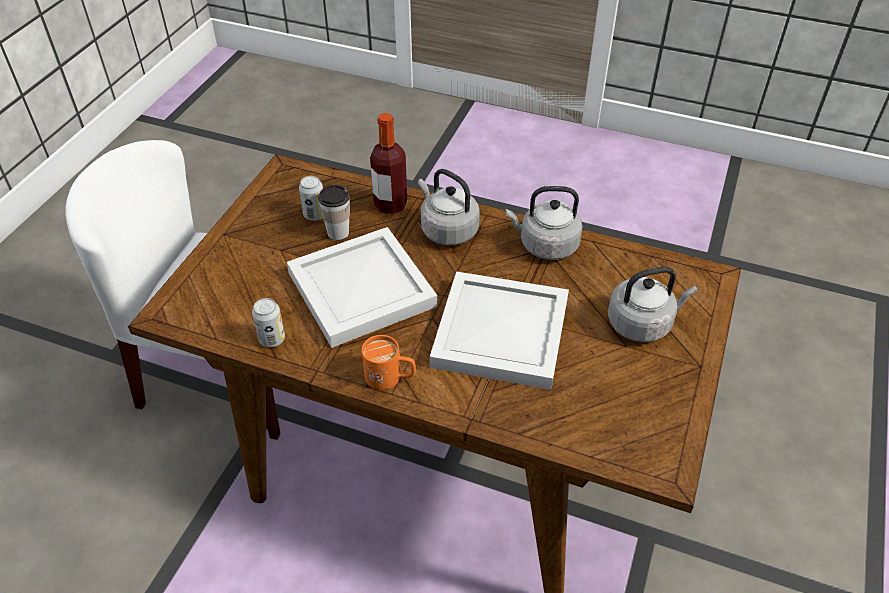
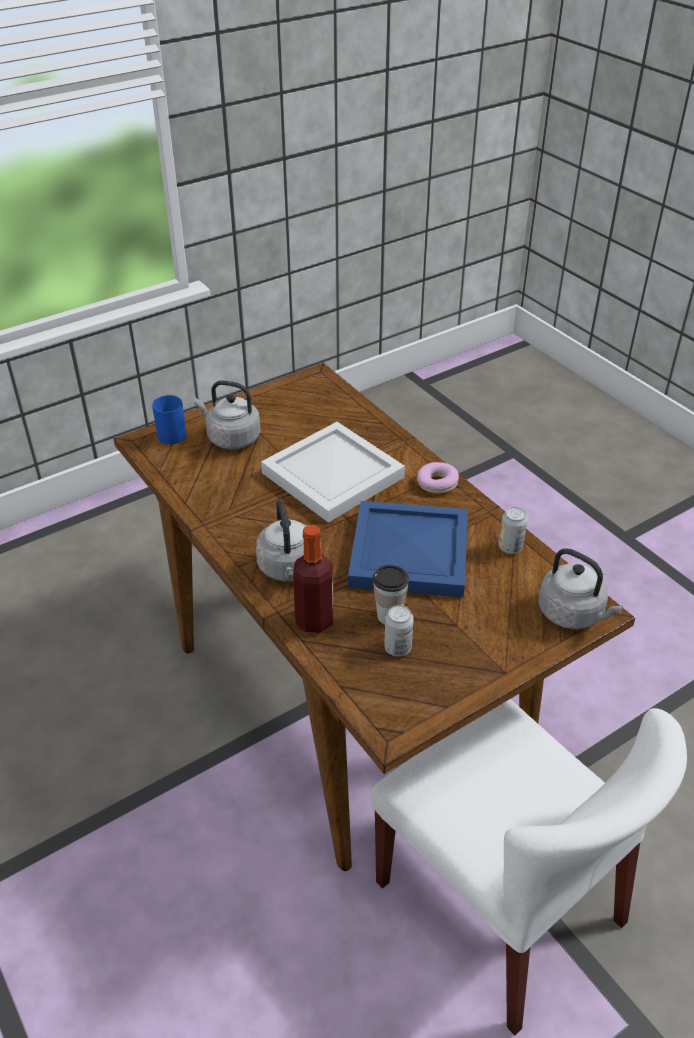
camera: 145 degrees left, 5 degrees down
(360, 291) = (411, 551): white tray -> blue tray
(390, 377) = (437, 483): orange mug -> donut
(545, 245) = (225, 516): grey kettle -> grey kettle (573, 614)
(701, 300) = (173, 432): none -> blue mug

